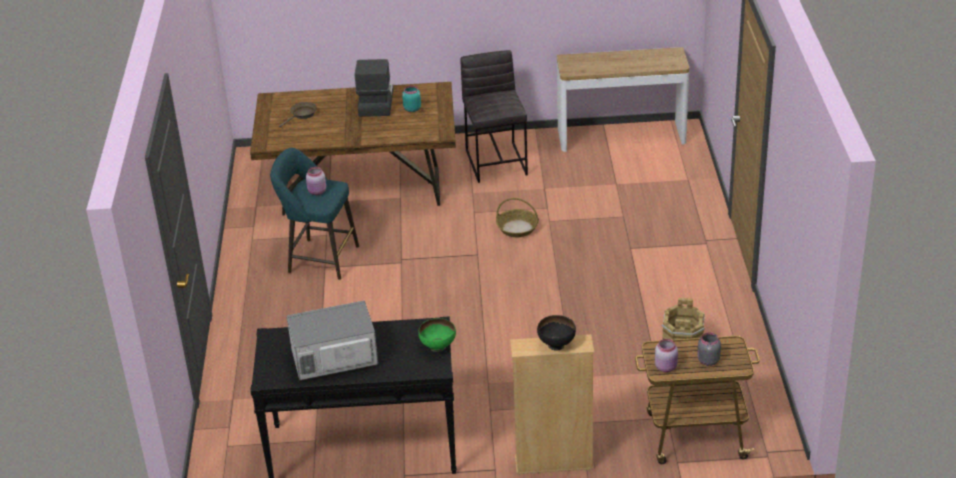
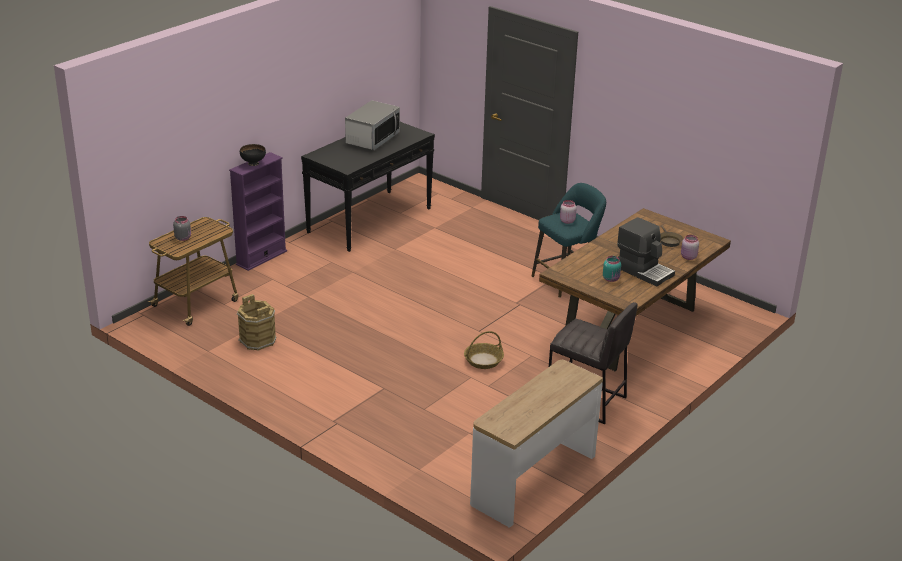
camera: 130 degrees right, 5 degrees down
(438, 347) = (330, 162): green bowl -> none
(554, 463) = (261, 258): beige bookcase -> purple bookcase
(666, 367) = (204, 226): pink jar -> pink jar (688, 257)

